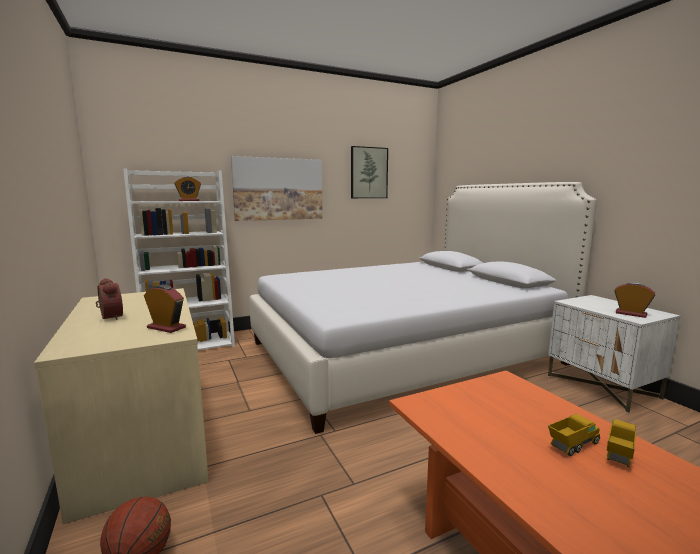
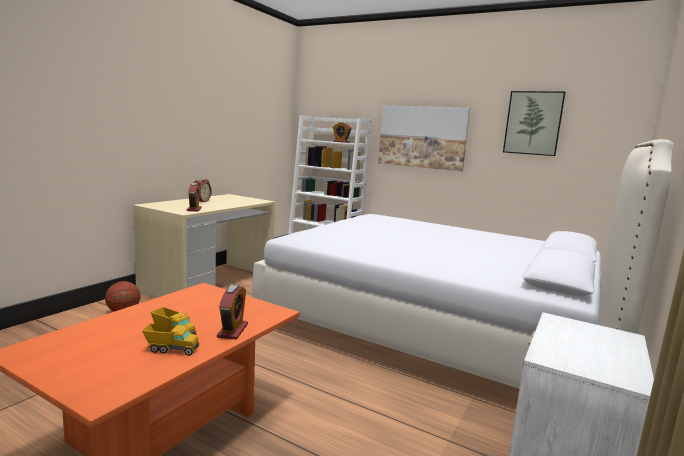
camera: 55 degrees right, 0 degrees up
(631, 314) = (573, 356): alarm clock -> alarm clock (232, 331)

